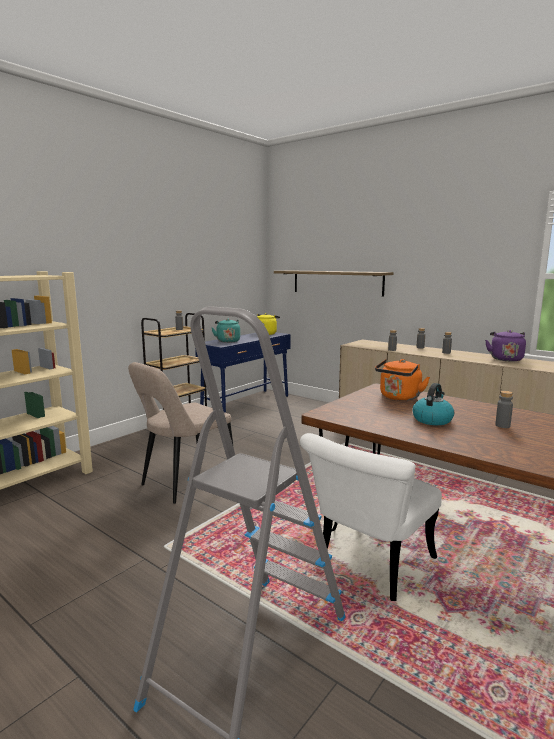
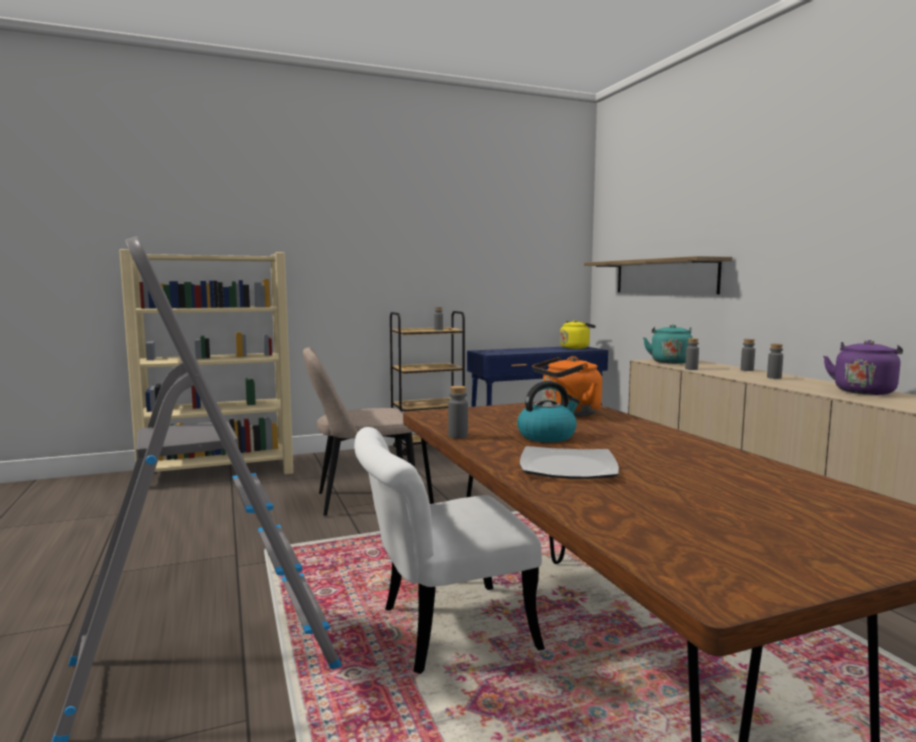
camera: 30 degrees right, 5 degrees down
(227, 341) = (508, 351): turquoise kettle -> turquoise kettle (670, 362)
(497, 442) = (569, 467): none -> plate
(502, 426) = (633, 455): grey bottle -> grey bottle (458, 436)

